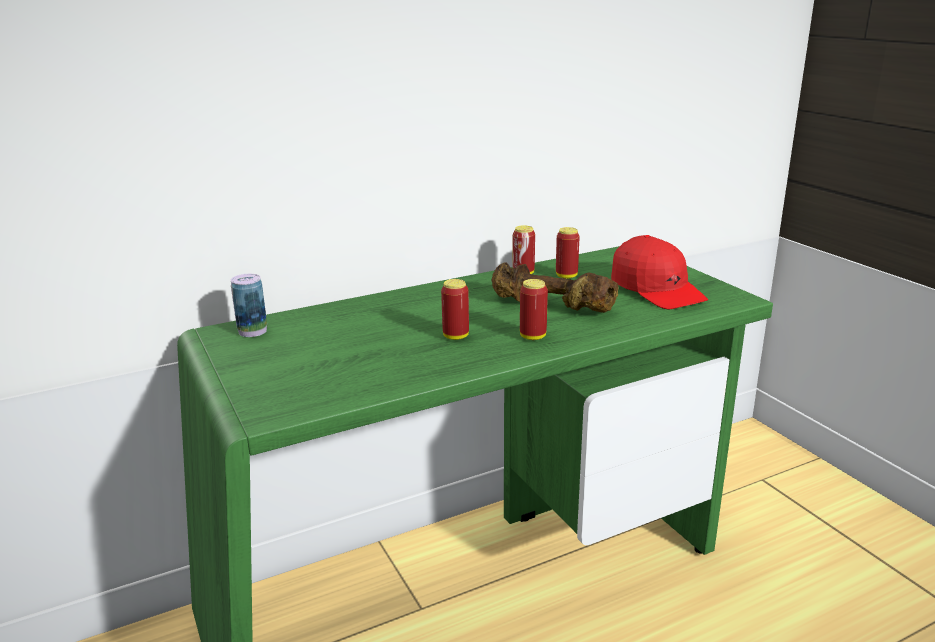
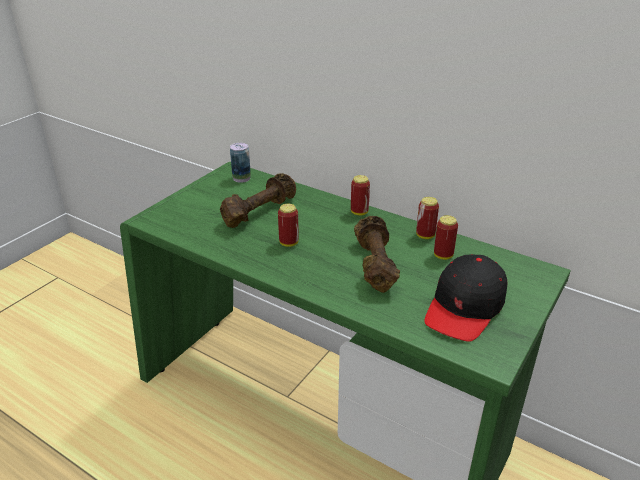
camera: 60 degrees right, 10 degrees up
(358, 338) = (259, 211): none -> brown dumbbell
(533, 336) = (313, 272): can -> can (359, 212)
(657, 289) = (465, 307): red cap -> black cap

